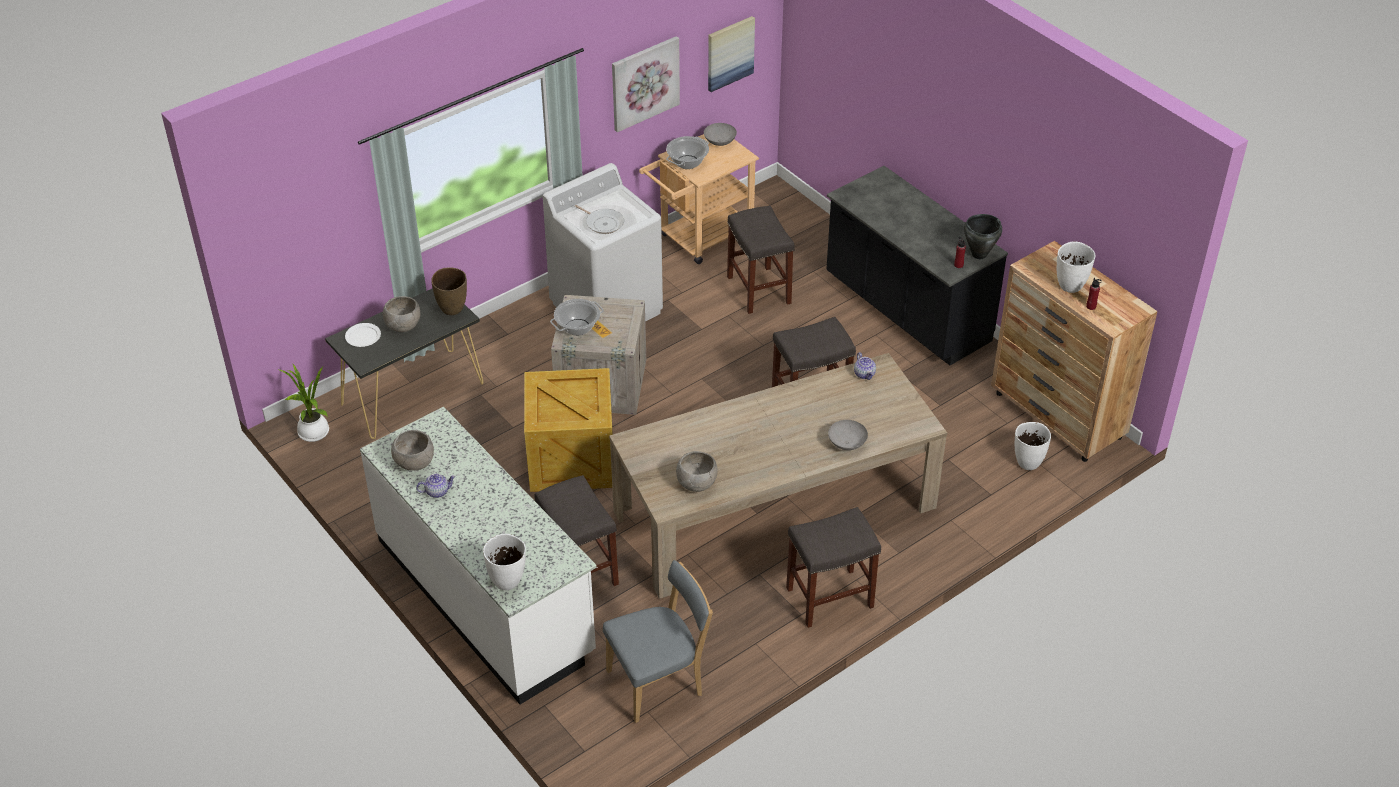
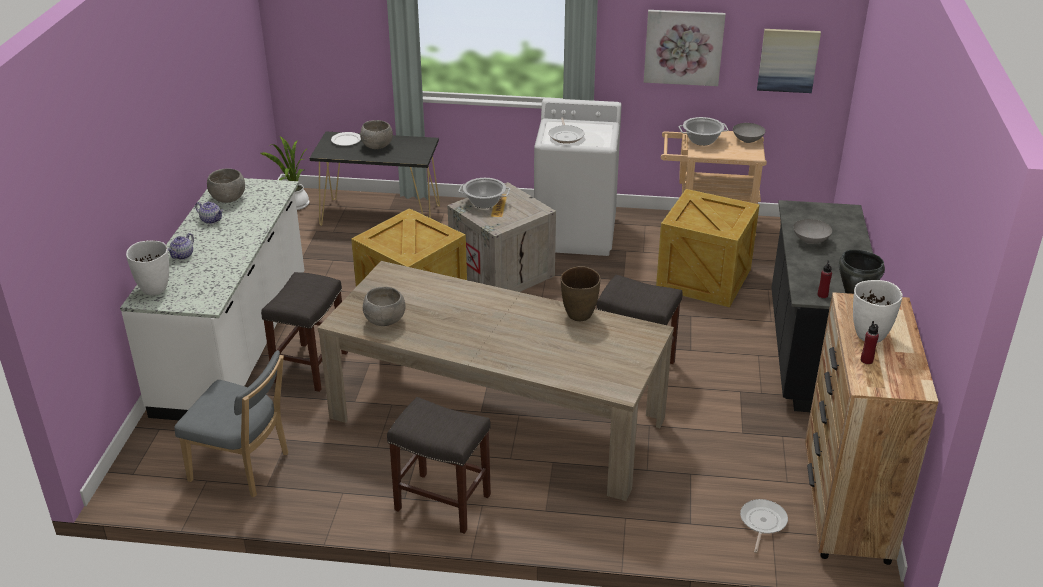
camera: 45 degrees right, 10 degrees down
(452, 309) = (420, 152): brown vase -> brown vase (579, 315)
(759, 290) = (704, 279): grey stool -> crate
(847, 444) = (536, 364): grey bowl -> grey bowl (811, 241)
(864, 374) = (629, 329): teapot -> teapot (183, 255)
(1027, 462) = (762, 522): white vase -> frying pan

